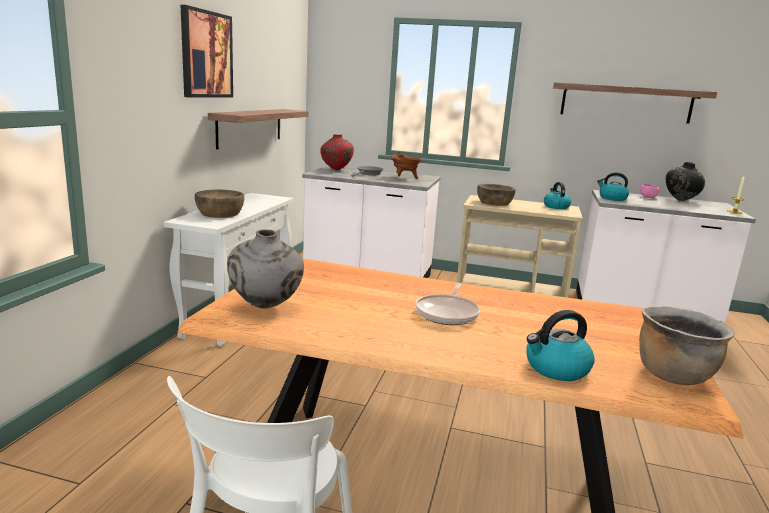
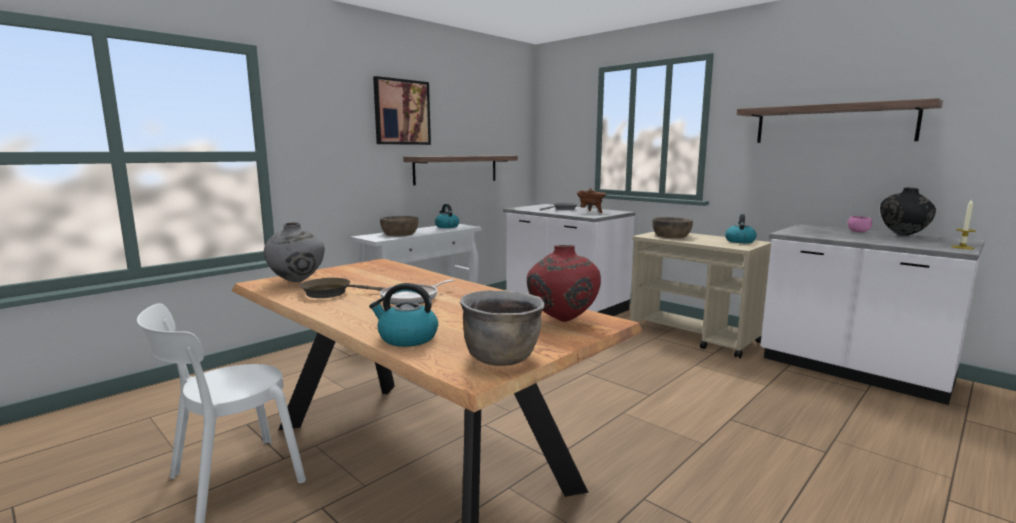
camera: 30 degrees right, 5 degrees down
(336, 170) = (541, 206): red vase -> red vase (562, 321)
(346, 319) = (331, 293): none -> brown frying pan
(612, 198) = (797, 231): kettle -> kettle (446, 226)

